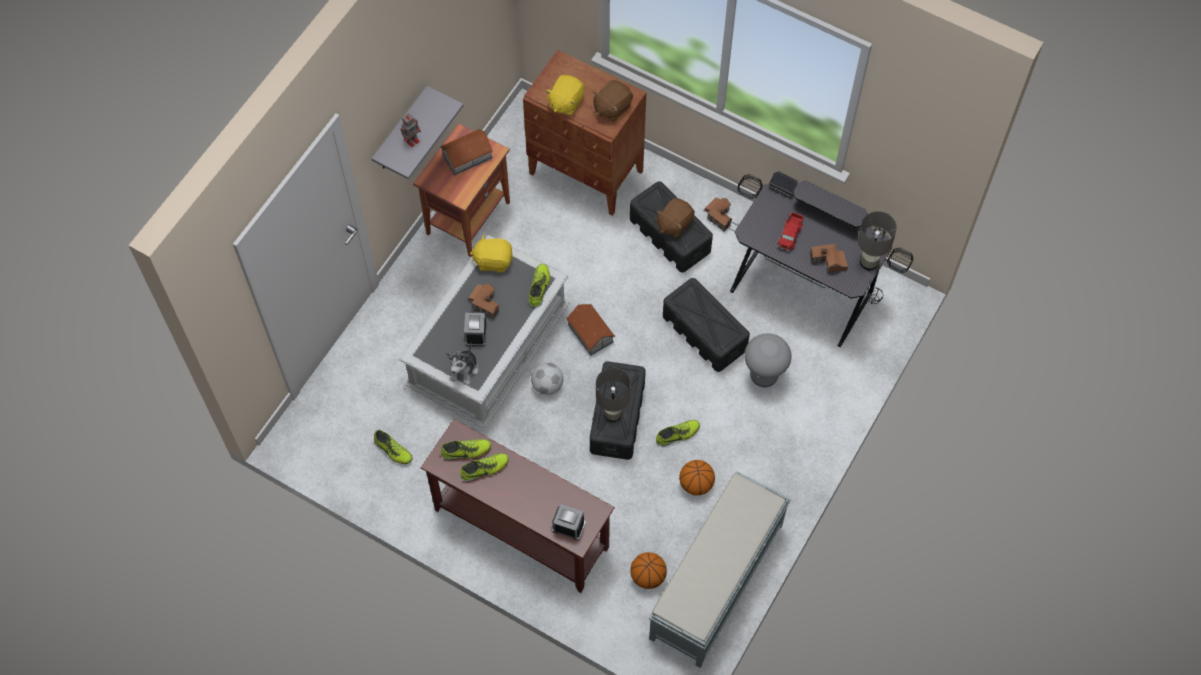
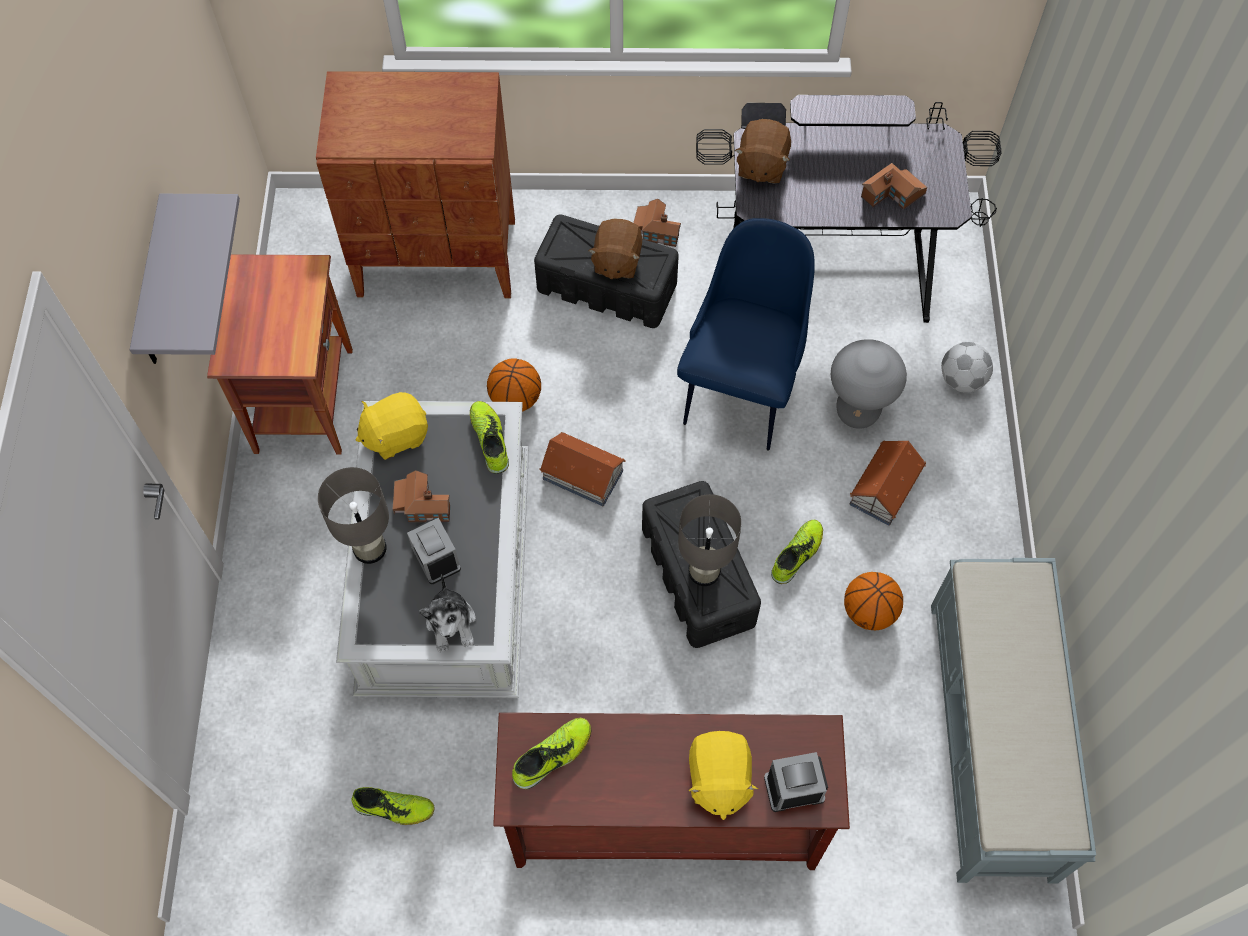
camera: 30 degrees left, 0 degrees up
(412, 140) = (185, 288): toy robot -> none
(468, 156) = (271, 295): toy house -> toy house (885, 488)
(484, 469) = (601, 768): shoe -> none
(547, 385) = (567, 581): football -> football (961, 379)
(565, 102) = (387, 139): yellow plush toy -> yellow plush toy (718, 779)
(612, 108) = (462, 115): brown plush toy -> brown plush toy (761, 165)
(648, 576) = (893, 787): basketball -> basketball (516, 399)
(705, 333) = (740, 394): black storage box -> blue chair
(790, 234) = (816, 183): toy truck -> none
(868, 261) = (945, 169): grey table lamp -> grey table lamp (369, 548)

